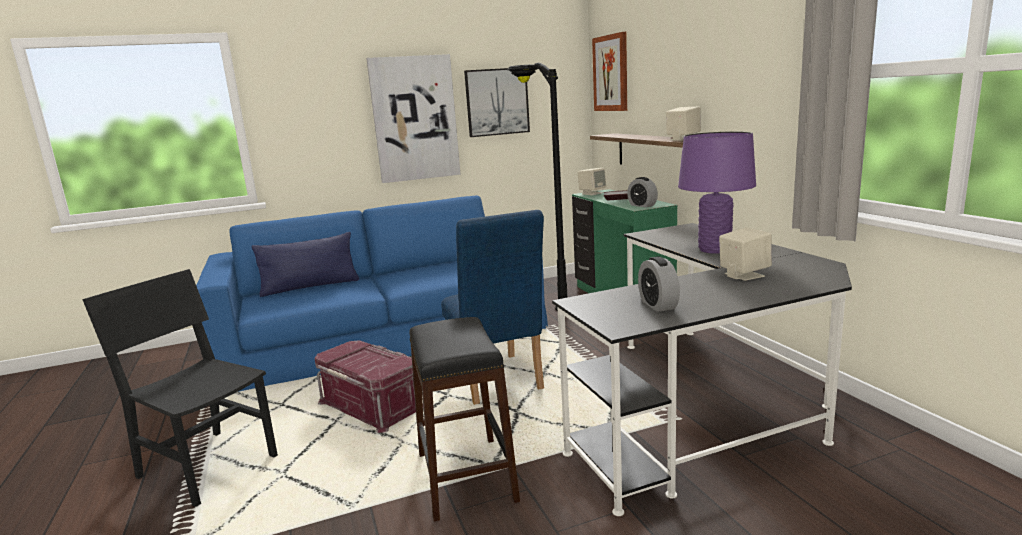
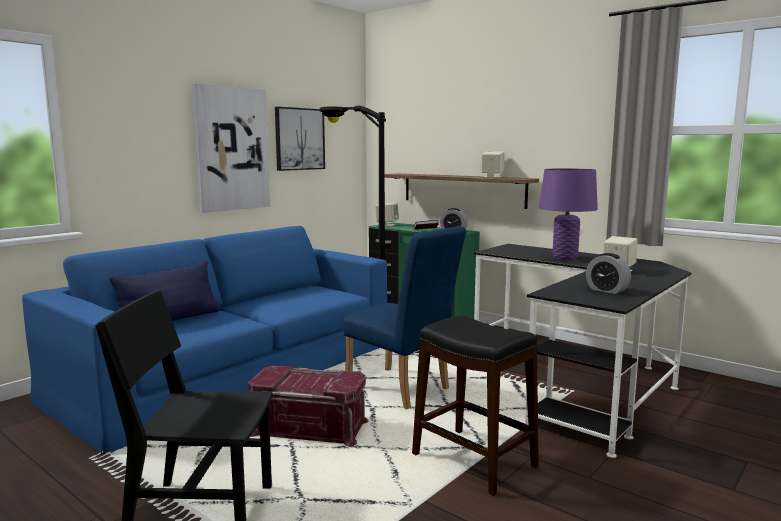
camera: 30 degrees left, 5 degrees down
(611, 73) = (396, 121): picture -> none

